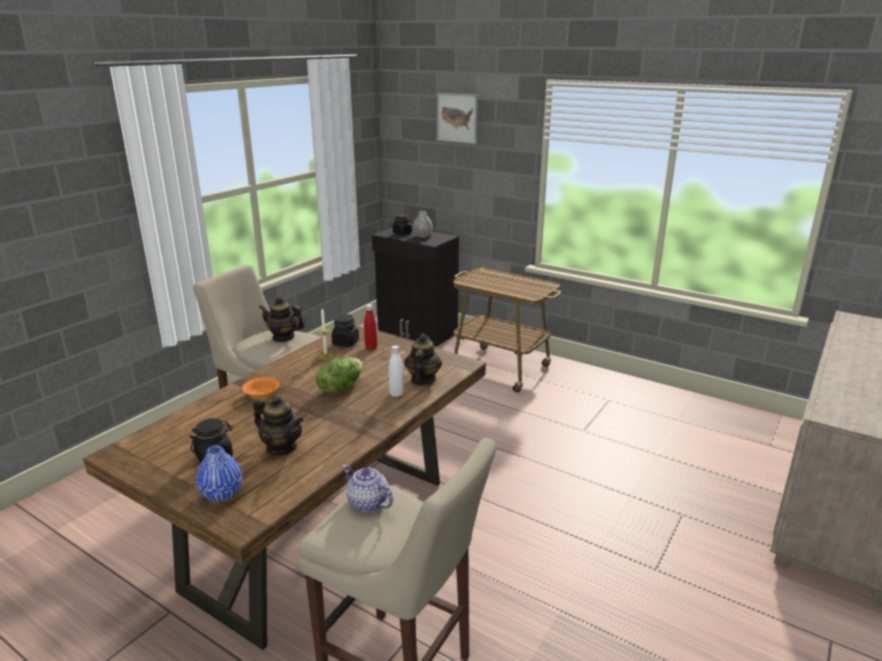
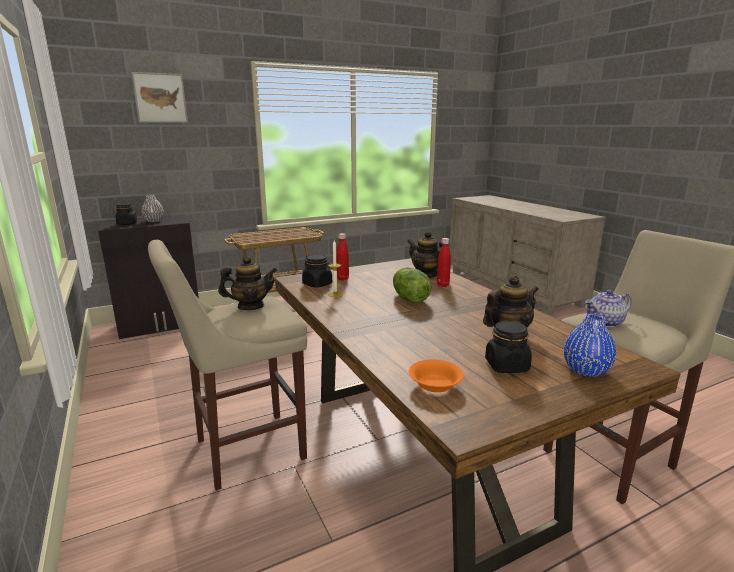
camera: 60 degrees left, 5 degrees down
(262, 394) = (387, 329): orange bowl -> orange bowl (435, 385)
(283, 337) = (250, 306): teapot -> teapot turned 150 degrees counterclockwise
(396, 394) = (442, 285): white bottle -> red bottle

